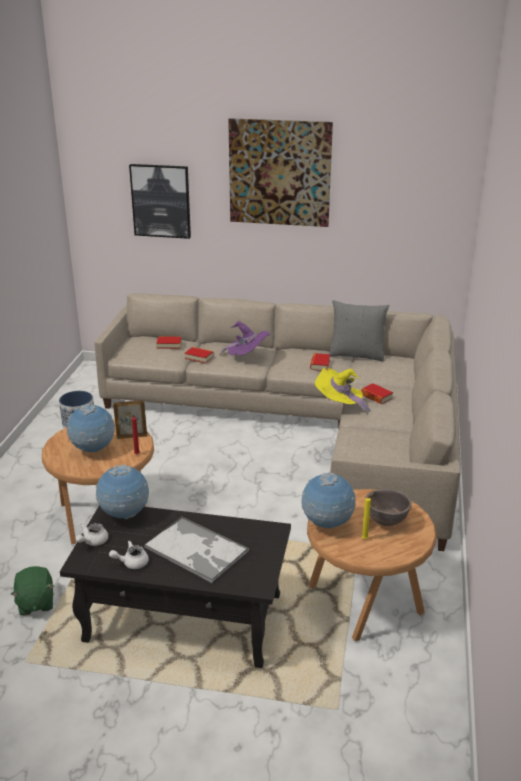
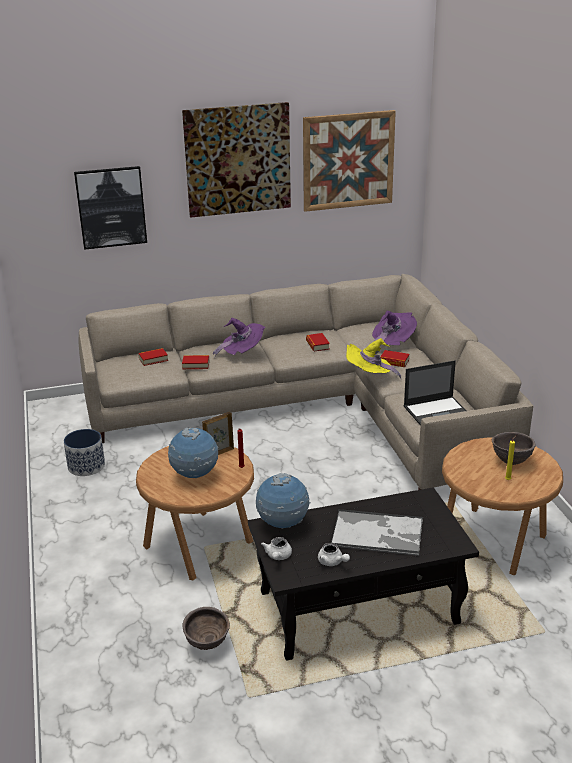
camera: 25 degrees left, 0 degrees up
(35, 603) = (207, 644): green plush toy -> brown bowl
(131, 562) = (332, 562): white teapot -> white teapot turned 90 degrees counterclockwise
(327, 524) = (468, 478): globe -> none
(356, 355) = (340, 329): grey pillow -> none
(372, 454) = (437, 412): none -> laptop
(391, 380) = (391, 344): none -> purple hat
(392, 189) = (348, 160): none -> picture

